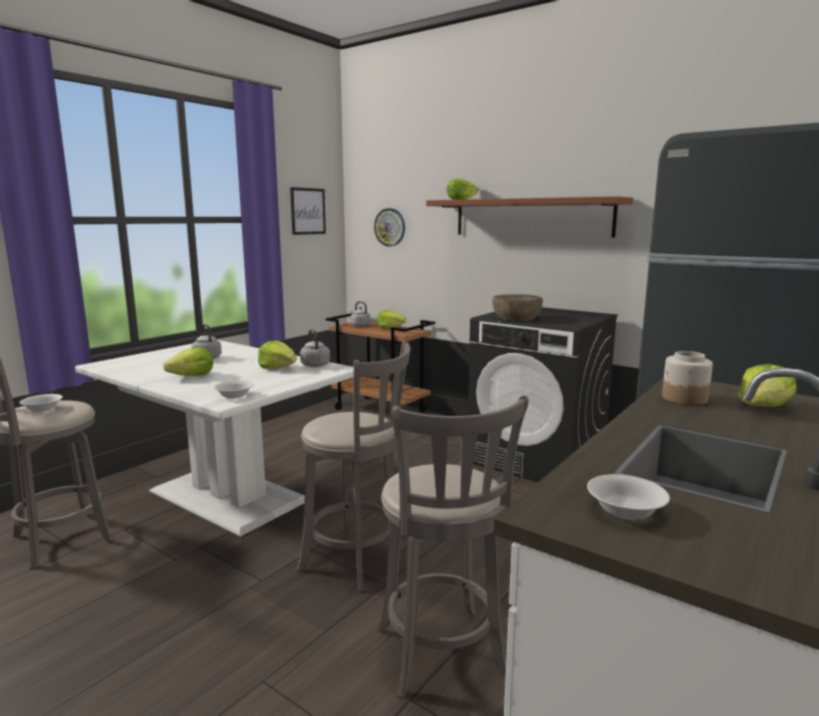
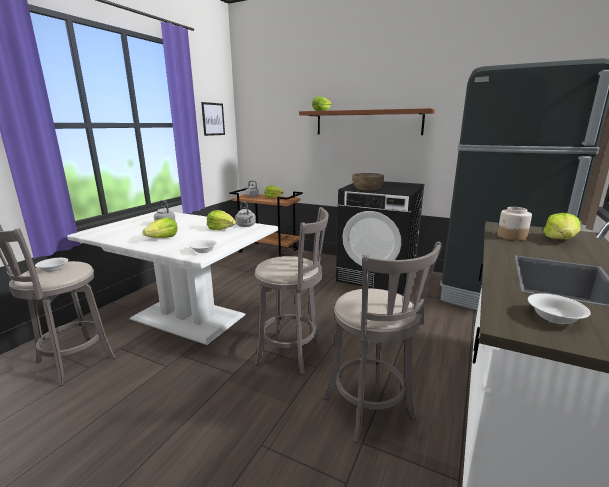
camera: 10 degrees left, 5 degrees up
(390, 227) = (269, 130): wall clock -> none

